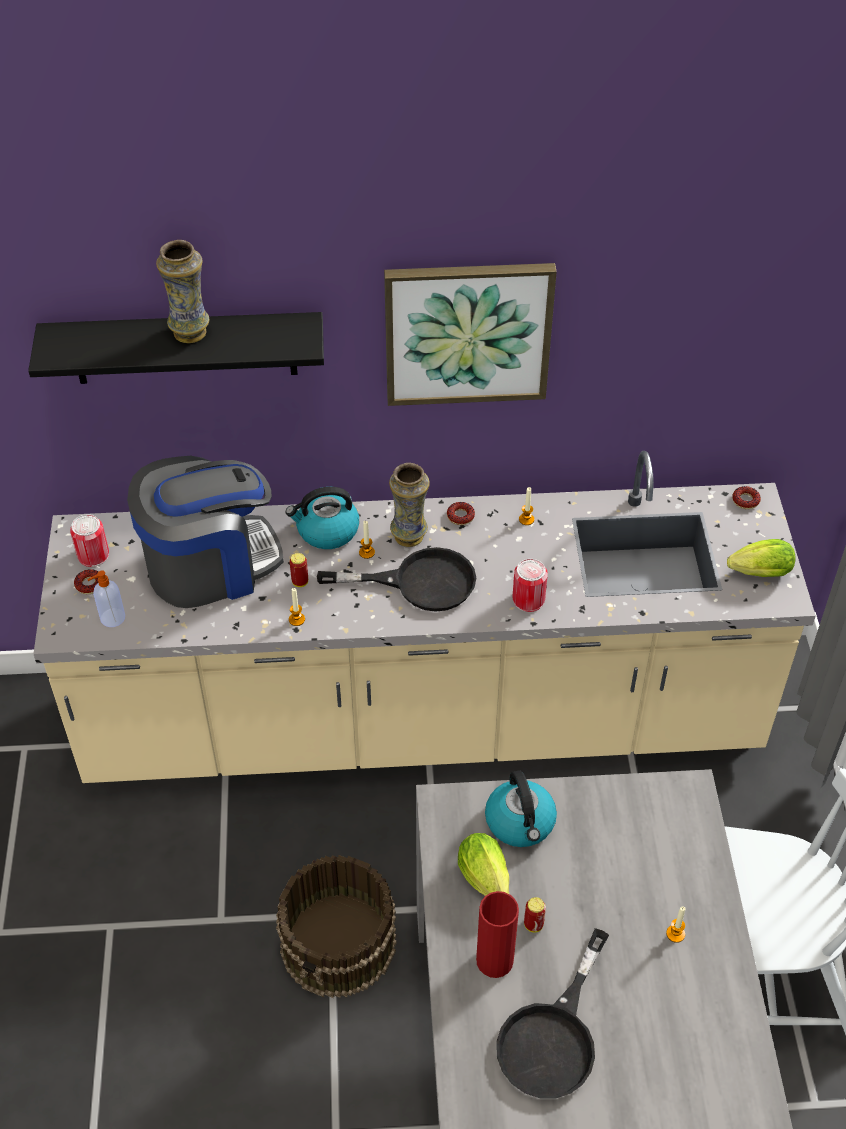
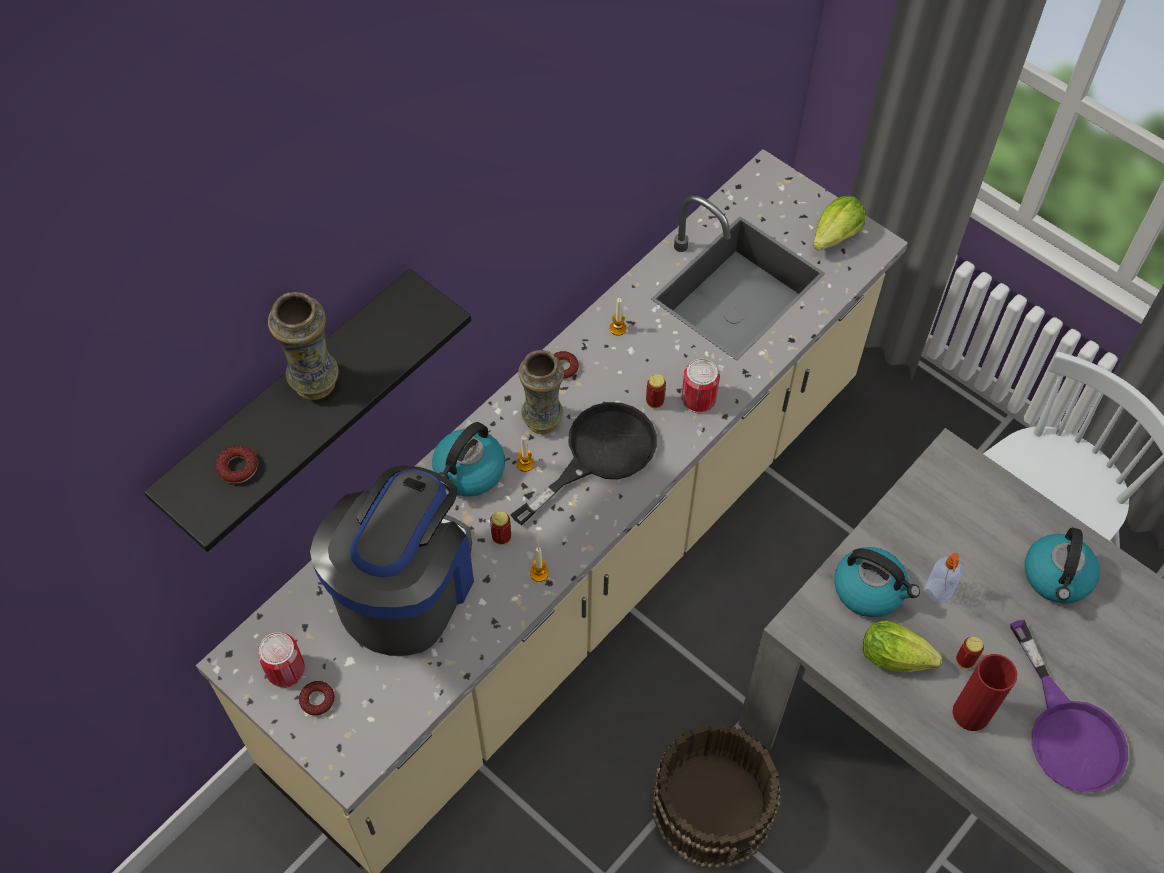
camera: 45 degrees left, 10 degrees up
(111, 618) = (378, 713): soap dispenser -> soap dispenser (938, 591)
(467, 332) = (530, 193): picture -> none
(496, 579) = (654, 402): none -> can
(553, 1036) = (1068, 730): black frying pan -> purple frying pan
(675, 934) = (1057, 577): candle -> kettle
(745, 500) = (759, 181): donut -> donut (238, 467)

